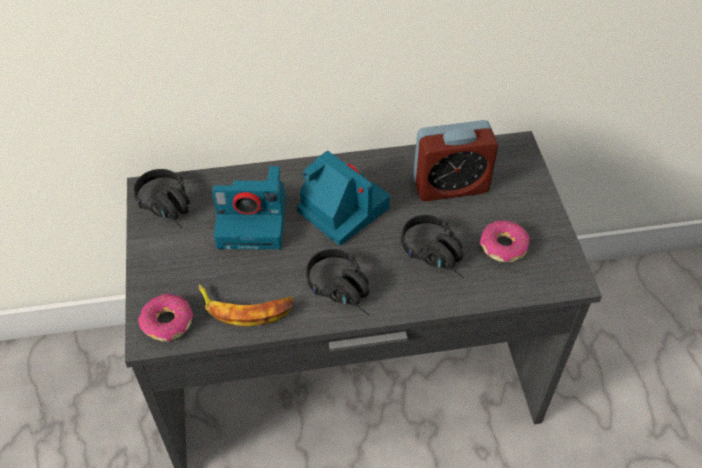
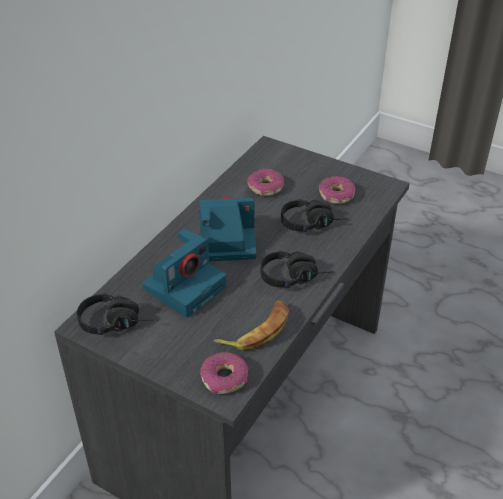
camera: 50 degrees left, 10 degrees down
(450, 186) = (265, 188): alarm clock -> donut

